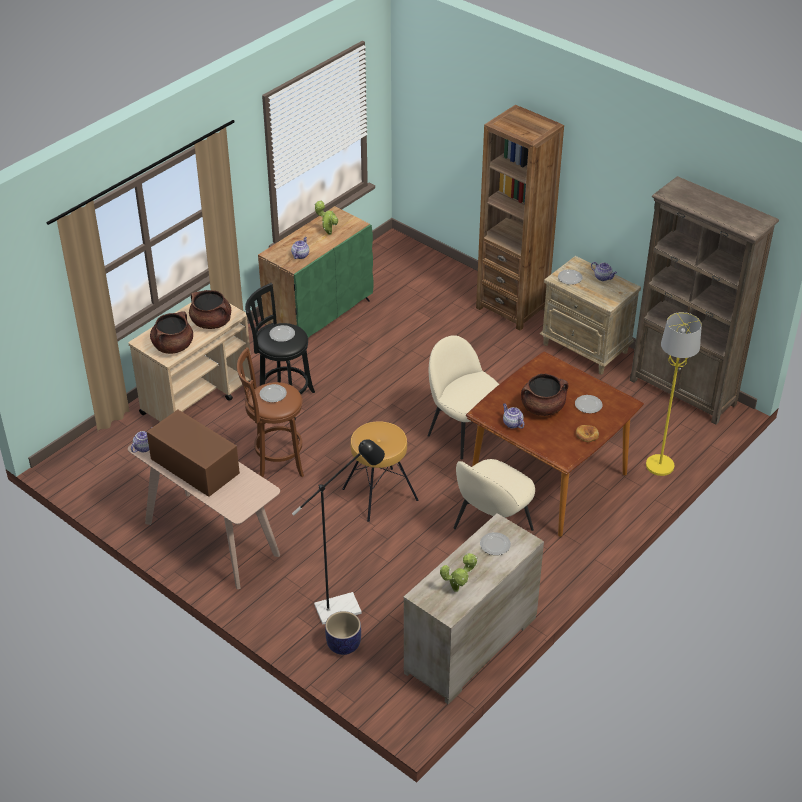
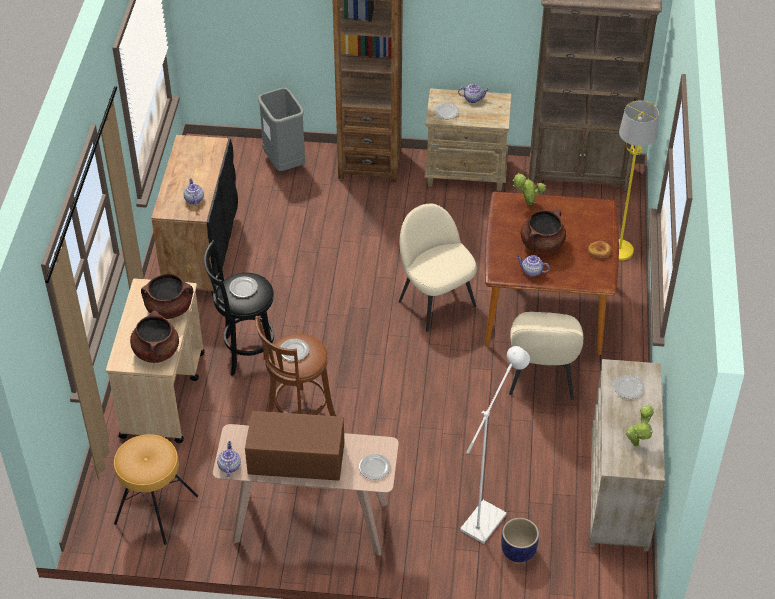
camera: 35 degrees left, 5 degrees up
(319, 316) = (201, 254): green cabinet -> black cabinet
(328, 233) = (197, 165): potted plant -> potted plant (527, 203)
(346, 606) = (488, 516): black floor lamp -> white floor lamp
(379, 494) = (419, 397): brown stool -> brown stool (155, 509)
(445, 280) = (284, 163): none -> grey trash can
(463, 432) = (436, 302): beige chair -> beige chair turned 45 degrees clockwise
(588, 405) = (576, 224): plate -> plate (374, 468)

